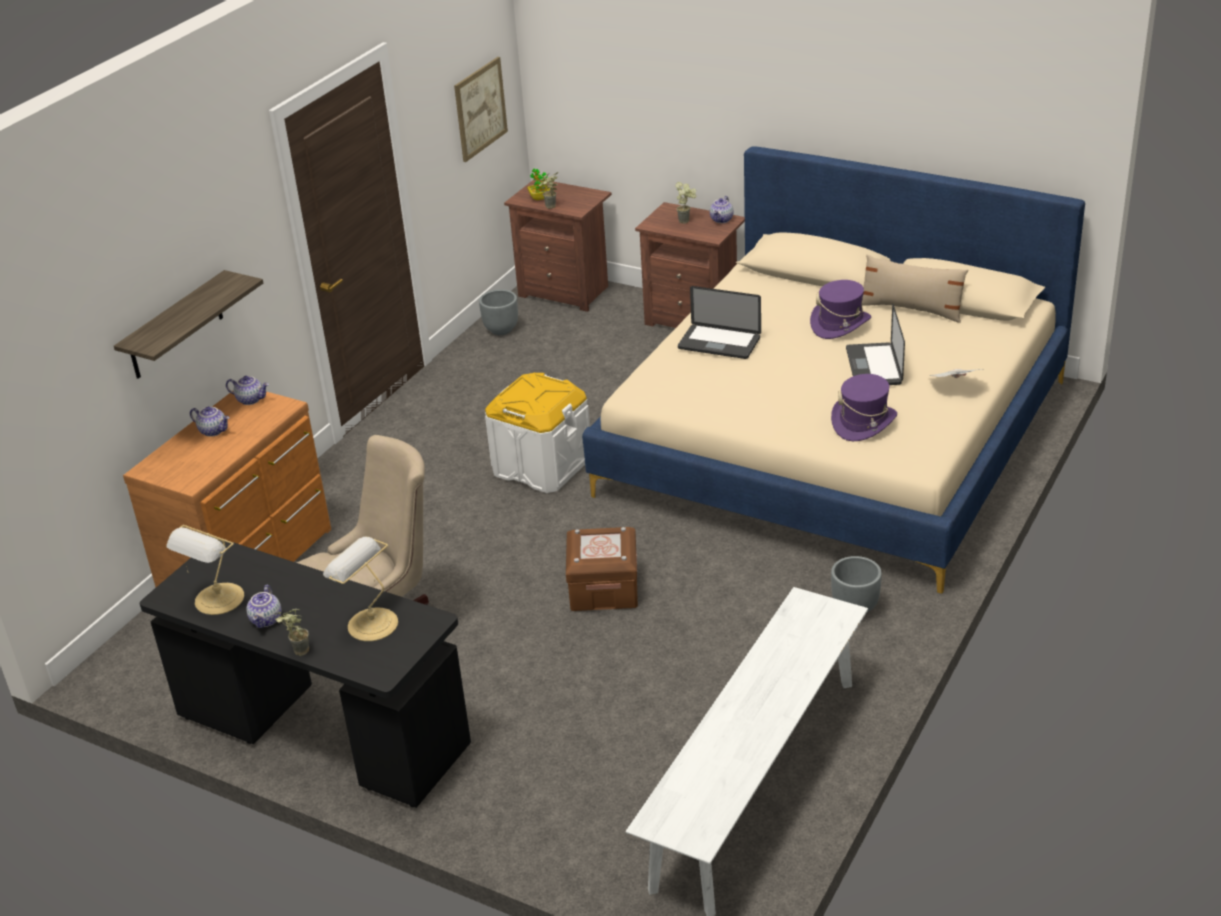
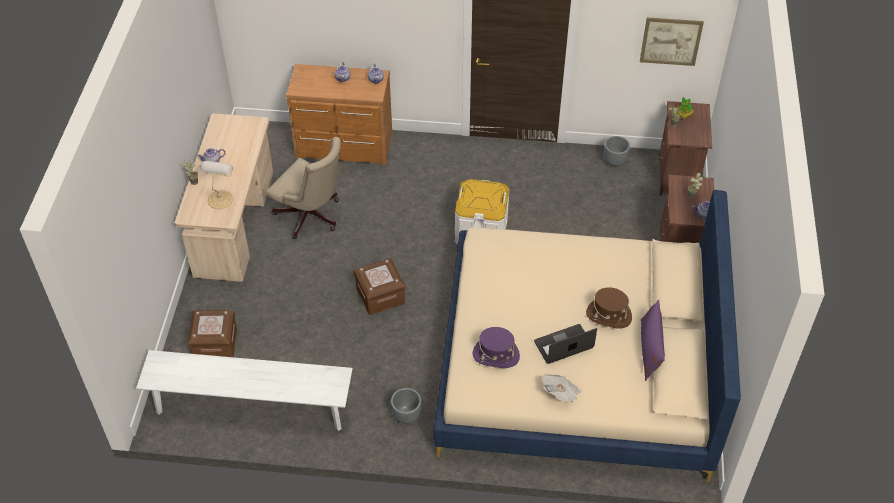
camera: 65 degrees right, 15 degrees up
(175, 326) = (356, 22): shelf -> none
(217, 600) = (221, 139): table lamp -> none
(322, 732) = (234, 224): black desk -> beige desk
(592, 806) = (215, 344): none -> brown storage box
(719, 343) = (554, 259): laptop -> none
(840, 324) = (608, 315): purple hat -> brown hat
(911, 309) = (649, 350): beige pillow -> purple pillow

